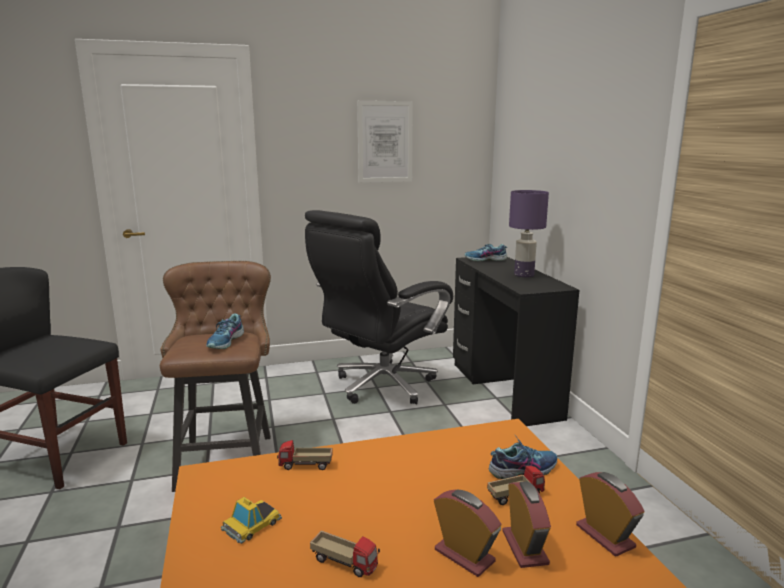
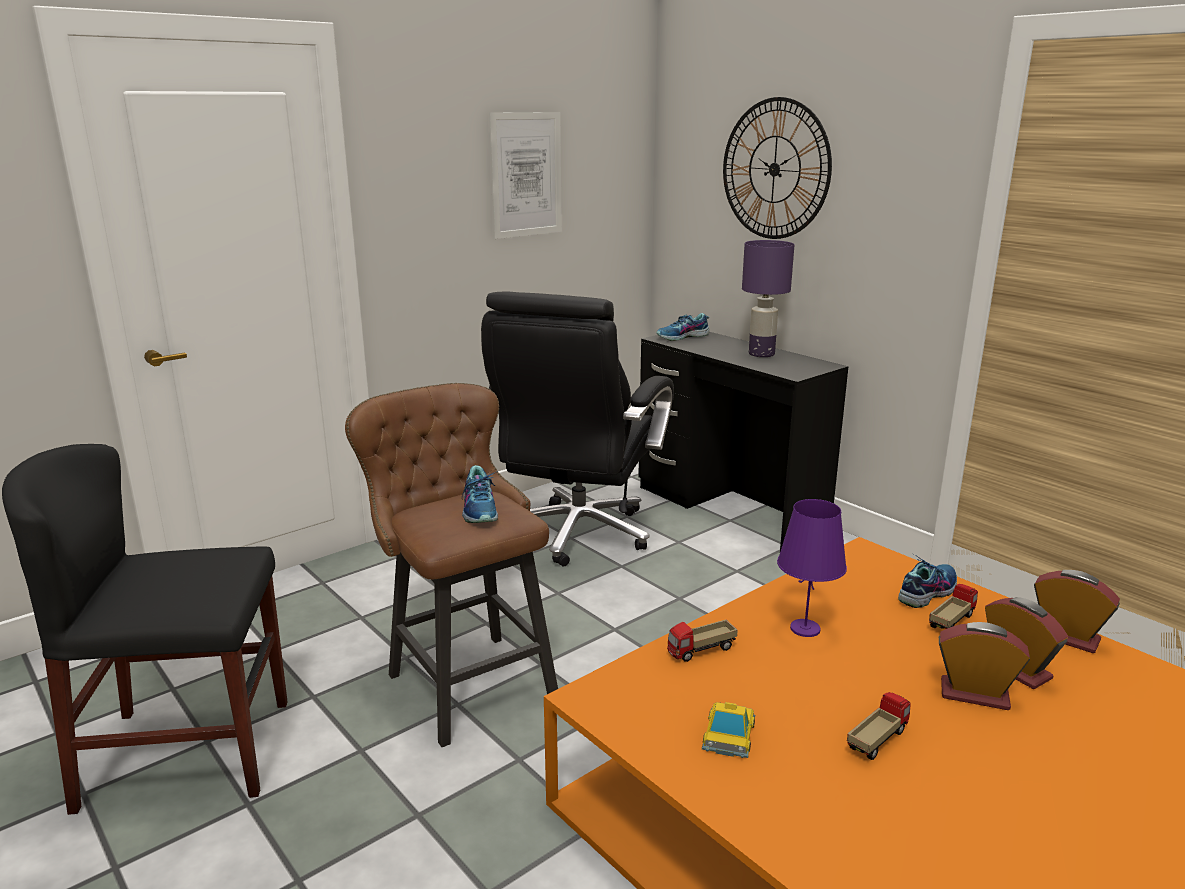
camera: 25 degrees left, 5 degrees up
(345, 563) = (876, 740): toy truck -> toy truck turned 45 degrees counterclockwise
(395, 471) = (805, 628): none -> purple table lamp
(548, 139) = (774, 169): none -> wall clock

